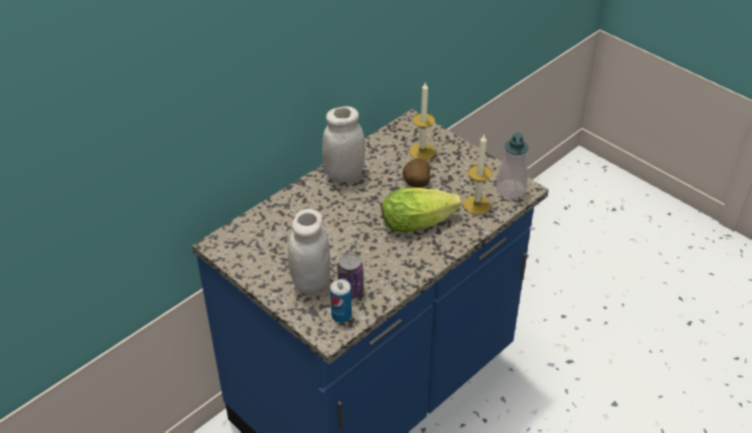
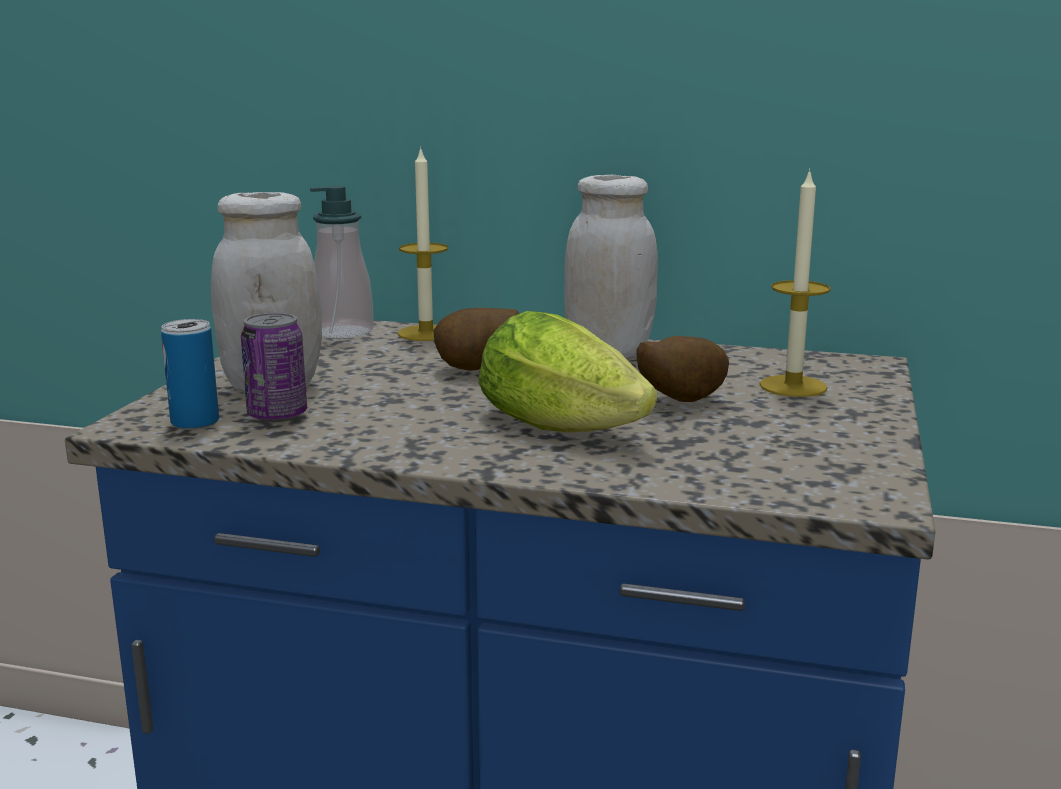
camera: 60 degrees right, 25 degrees down
(338, 219) = (478, 370): none -> potato
(477, 205) = (713, 462): candle -> candle (426, 333)
(510, 190) = (835, 485): soap dispenser -> soap dispenser (343, 332)

